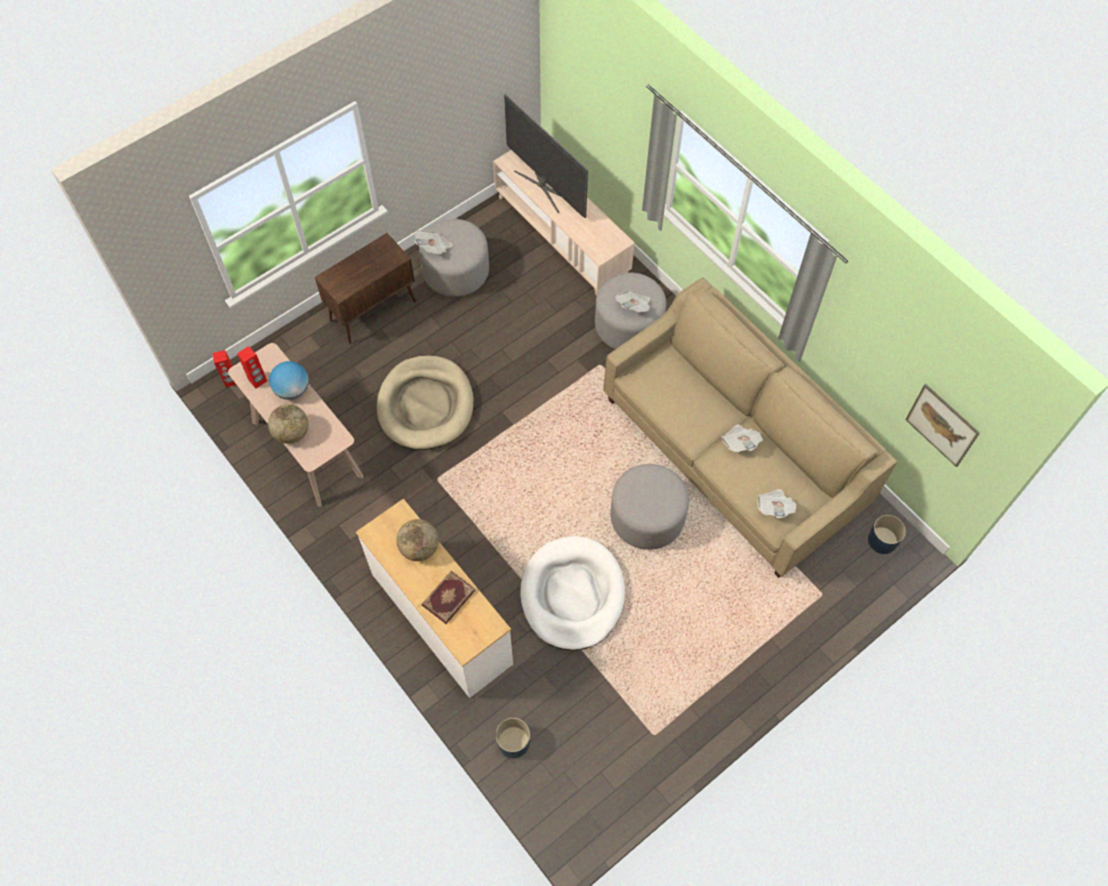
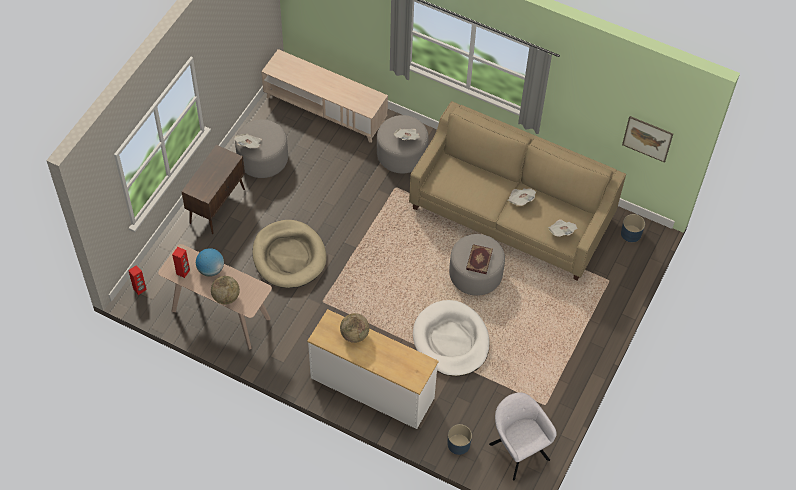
camera: 25 degrees left, 5 degrees down
(447, 597) = (388, 357): book -> book (478, 260)
(545, 186) = (307, 77): television -> none
(587, 783) = (517, 449): none -> grey armchair

